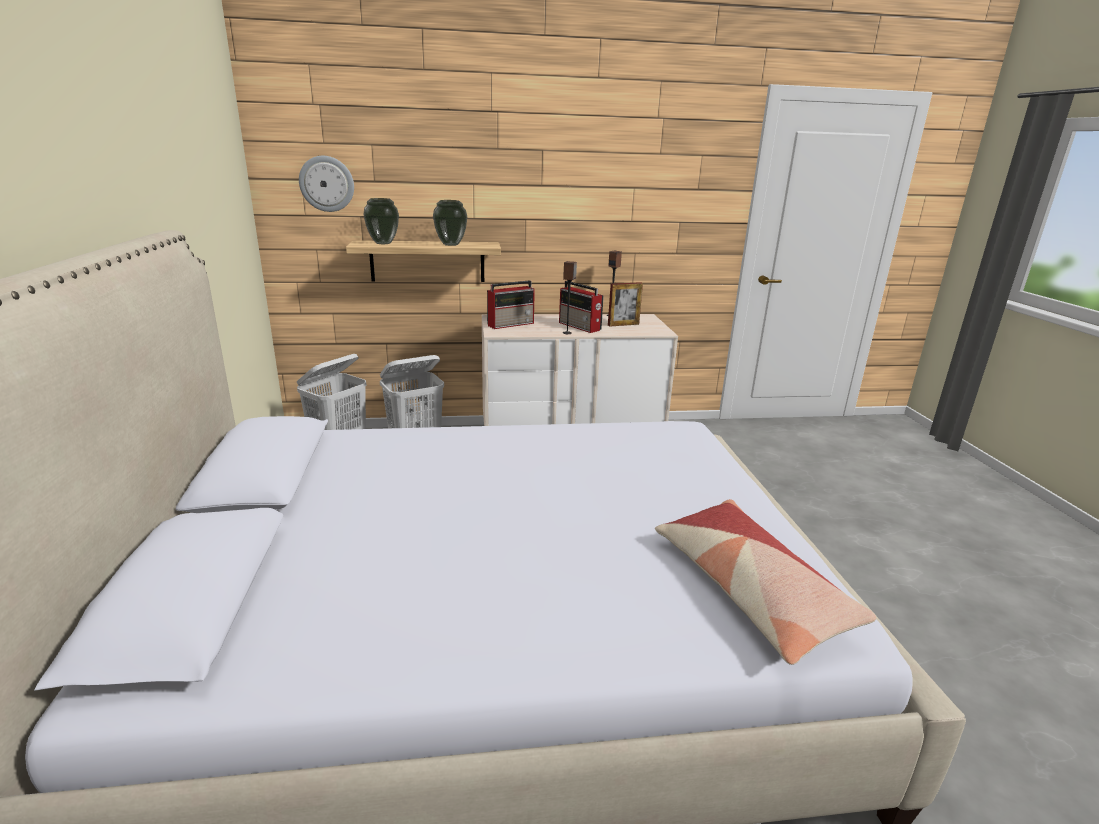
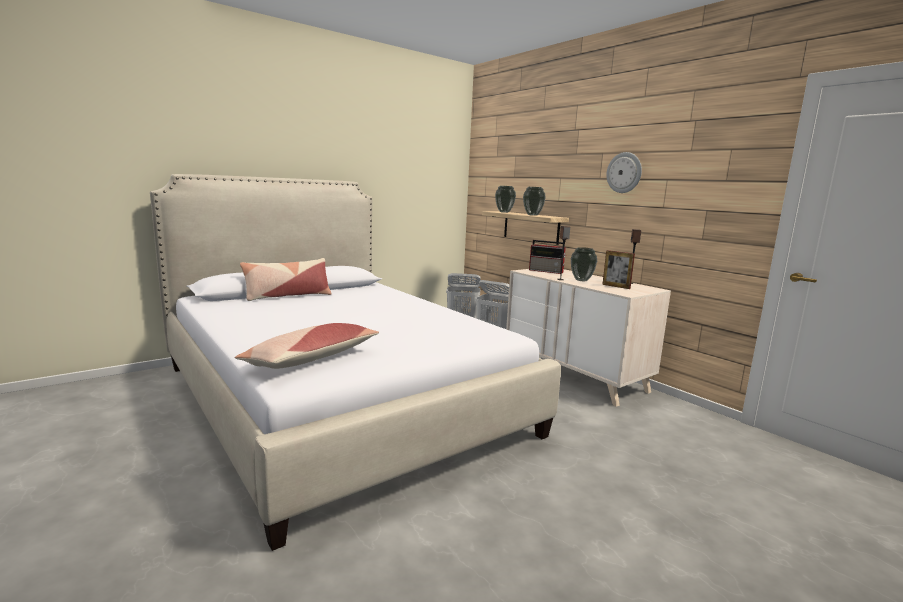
camera: 60 degrees right, 10 degrees down
(292, 542) = (287, 296): none -> pillow
(327, 184) = (494, 178): wall clock -> wall clock (624, 172)
(580, 326) = (582, 280): radio -> vase

